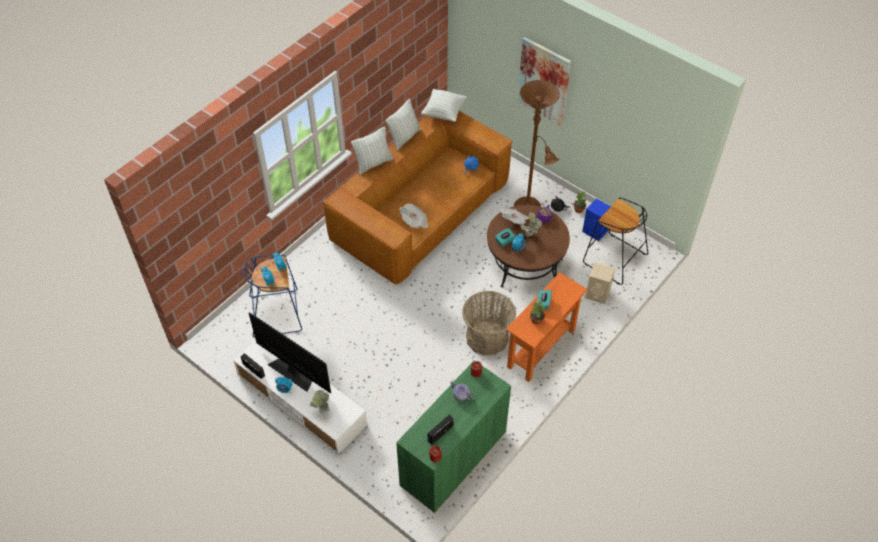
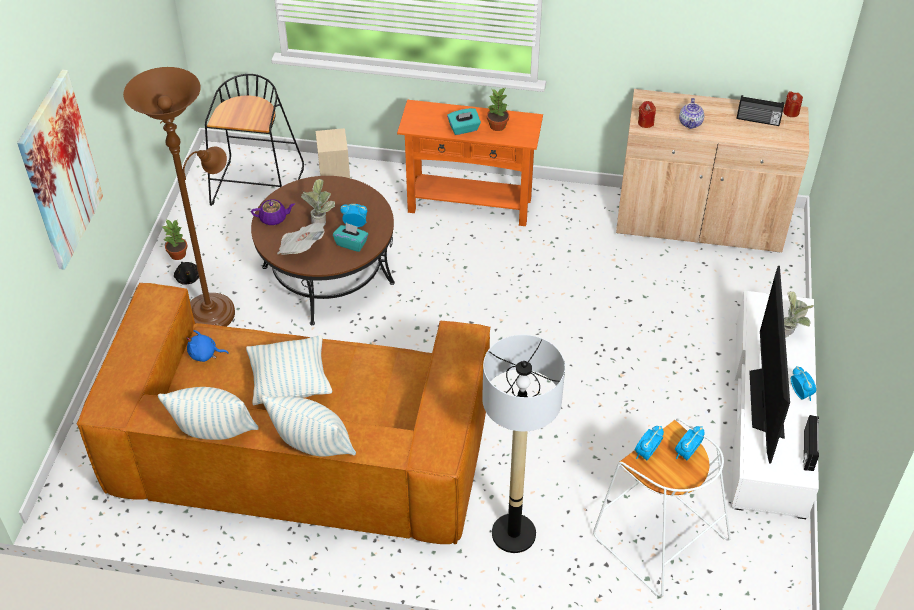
camera: 120 degrees left, 5 degrees down
(277, 313) = (657, 538): blue stool -> white stool
(320, 264) = (513, 534): none -> floor lamp
(415, 222) = (381, 373): newspaper -> none
(444, 113) = (111, 405): pillow -> pillow (290, 383)
(453, 458) = (699, 223): green cabinet -> beige cabinet
(487, 337) = (494, 263): basket -> none
(595, 231) = (214, 222): blue speaker -> none

